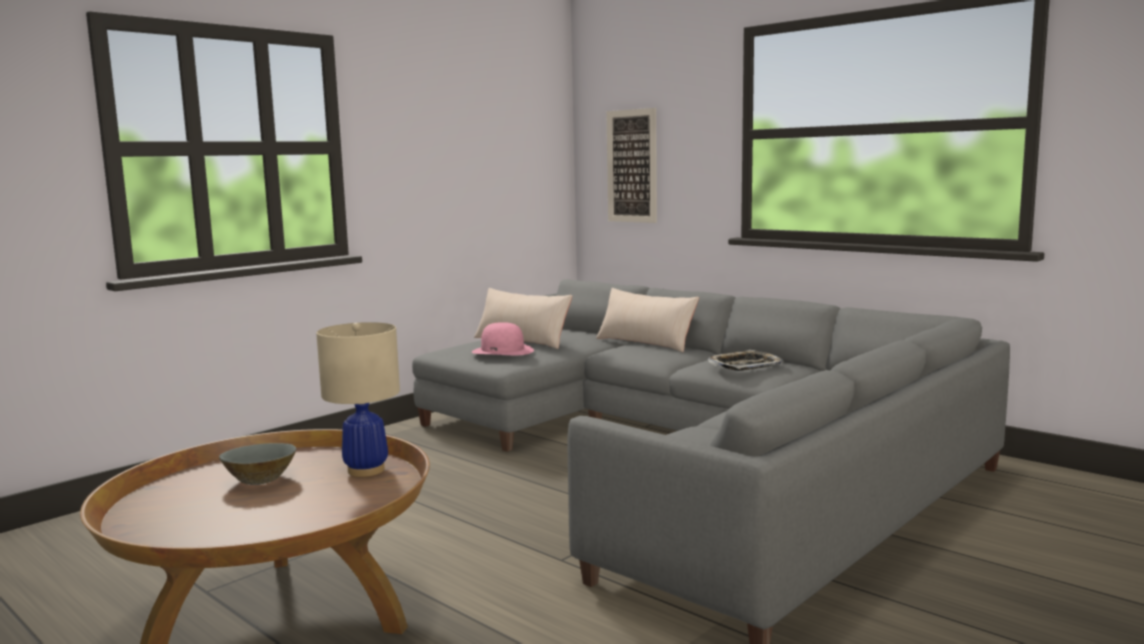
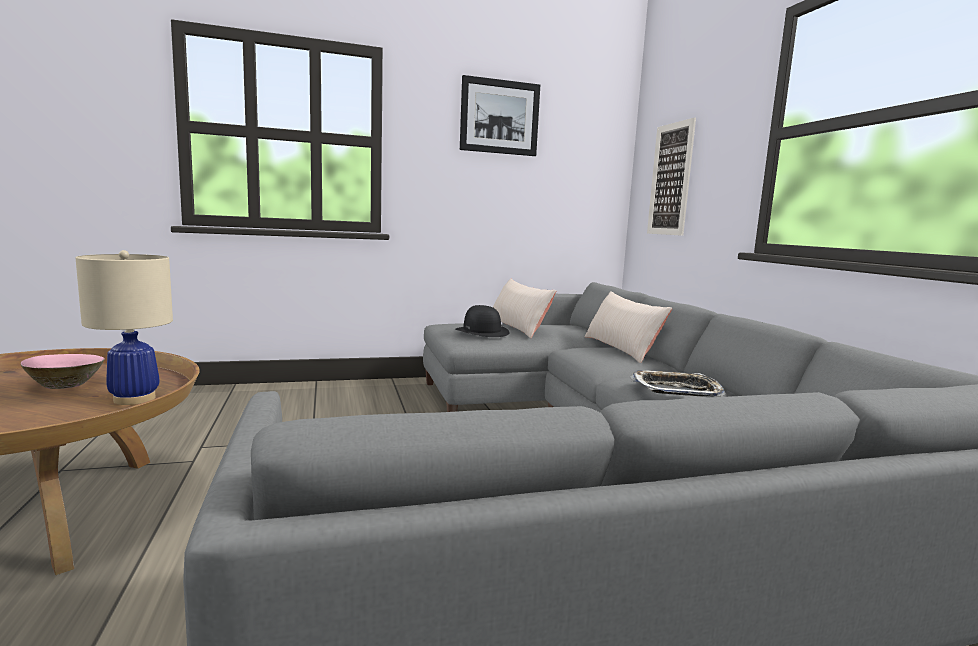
camera: 30 degrees right, 0 degrees up
(260, 479) = (66, 385): grey bowl -> pink bowl
(453, 106) = (499, 117): none -> picture
(503, 351) = (482, 331): pink hat -> black hat

